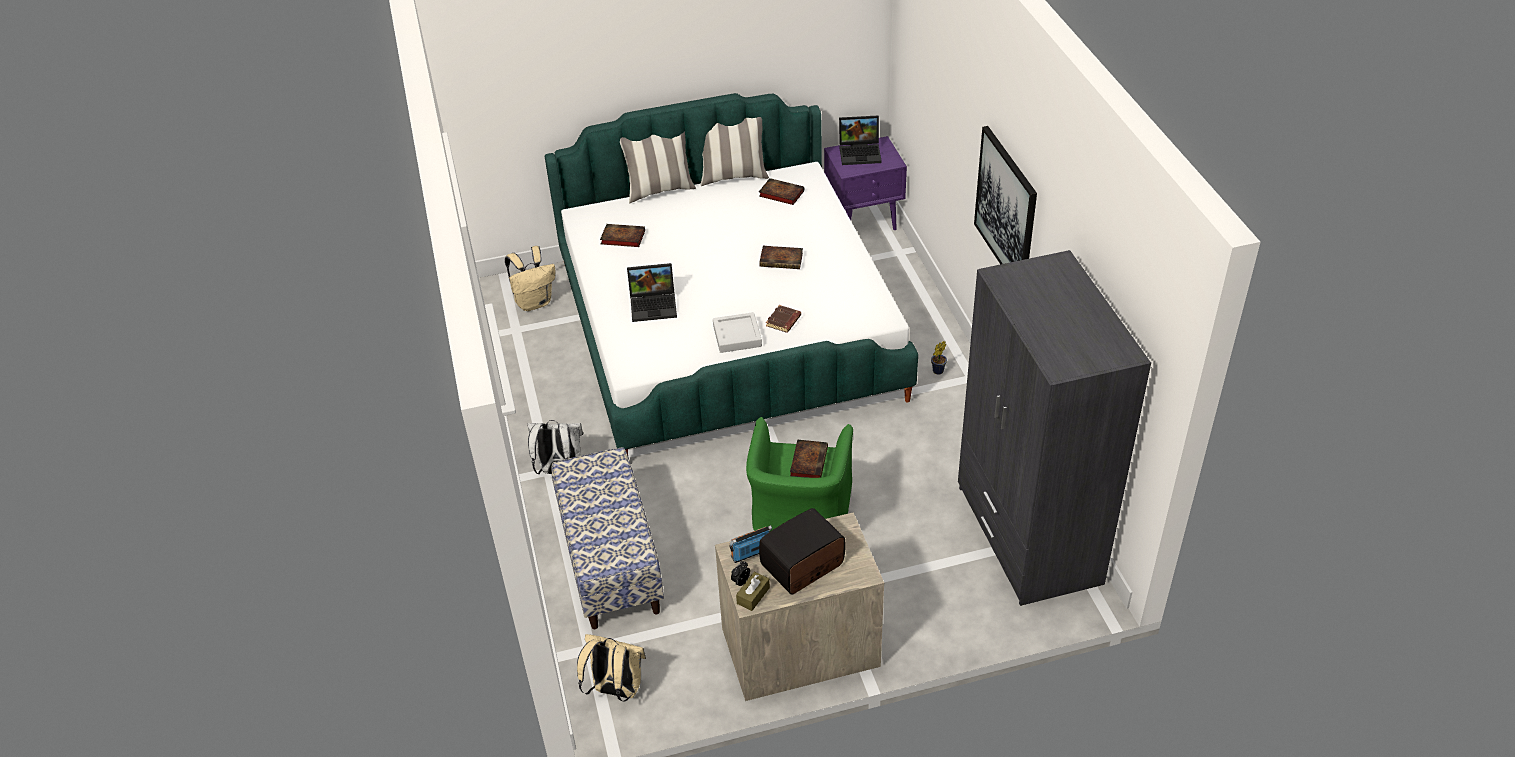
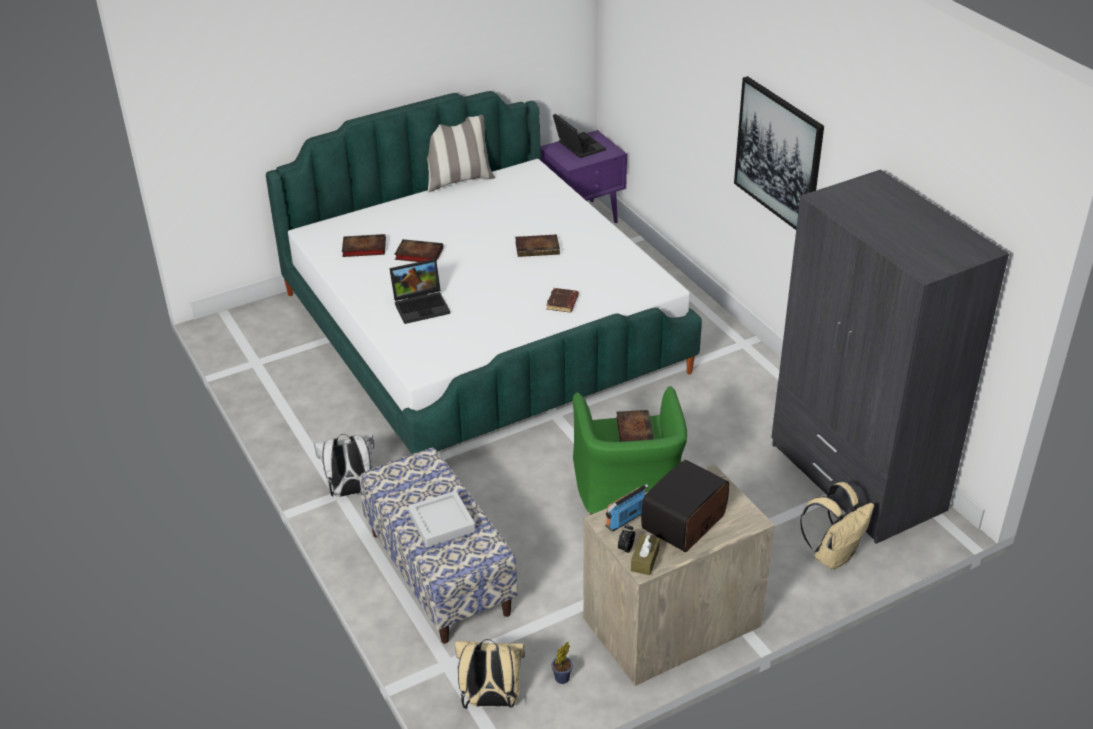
camera: 15 degrees left, 5 degrees down
(534, 302) = (267, 334): beige backpack -> beige backpack (833, 555)
(659, 190) = (386, 201): pillow -> none
(737, 336) = (520, 322): grey tray -> grey tray (442, 523)
(780, 194) = (512, 190): book -> book (417, 254)
(861, 152) = (577, 146): laptop -> laptop turned 105 degrees counterclockwise
(937, 371) = (707, 342): potted plant -> potted plant (560, 679)

